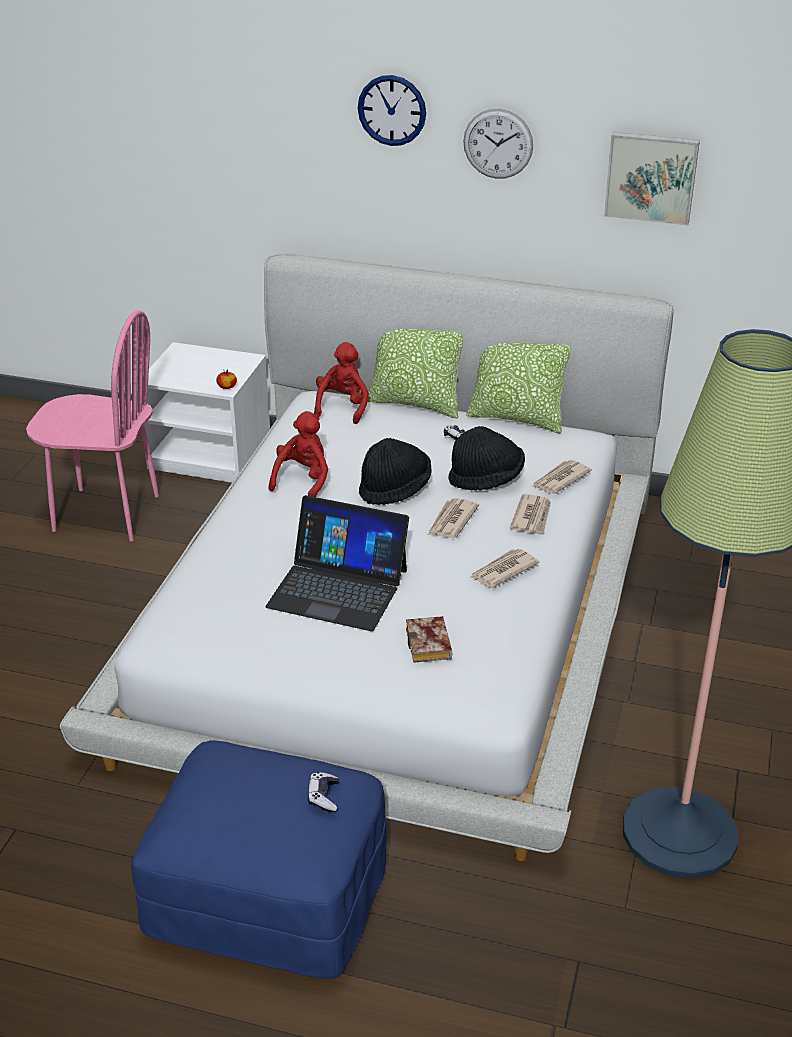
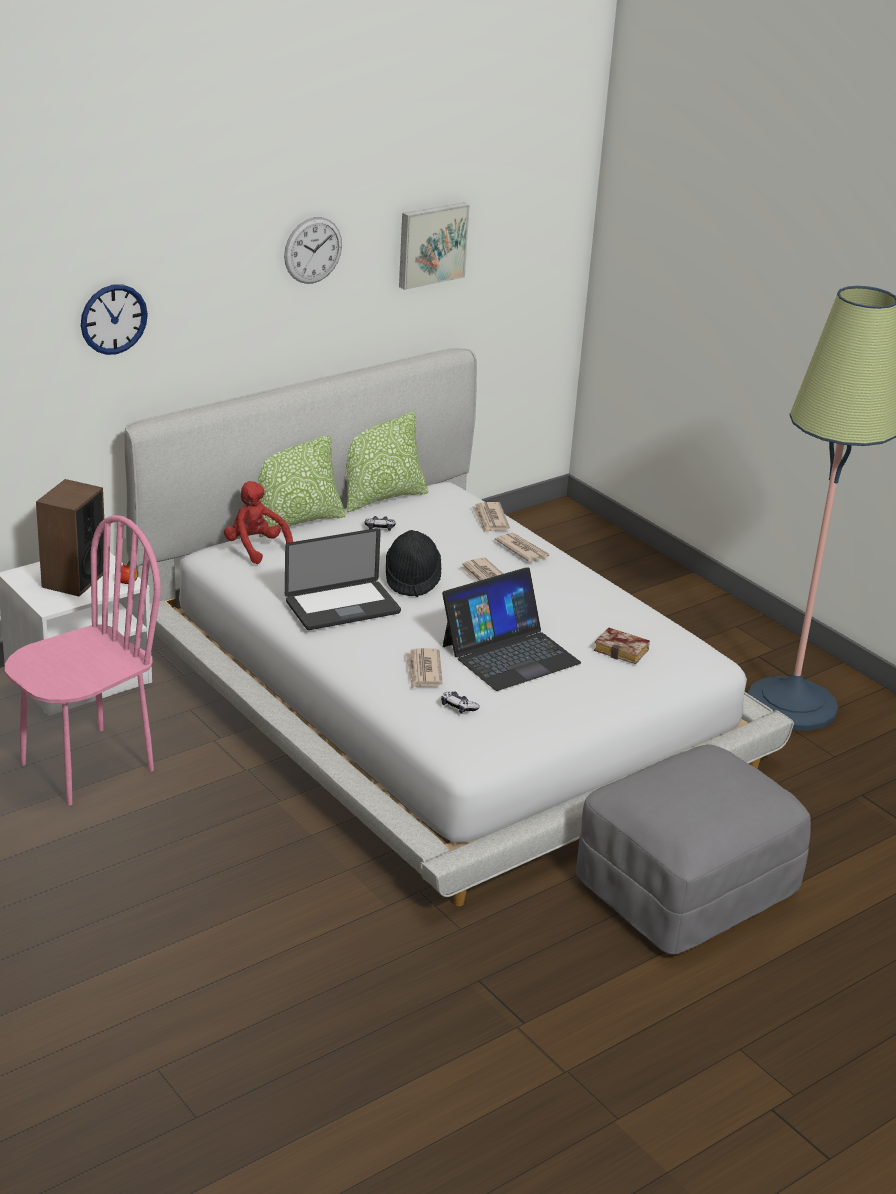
camera: 55 degrees left, 5 degrees down
(202, 369) = (74, 579): none -> speaker
(269, 897) = (685, 888): blue ottoman -> grey ottoman
(303, 480) = (342, 607): red plush toy -> laptop
(323, 796) = (729, 761): game controller -> game controller (458, 707)
(392, 110) = (221, 244): wall clock -> wall clock (113, 319)
(486, 479) = (451, 543): black hat -> none
(503, 571) = (572, 588): newspaper -> newspaper (423, 671)

